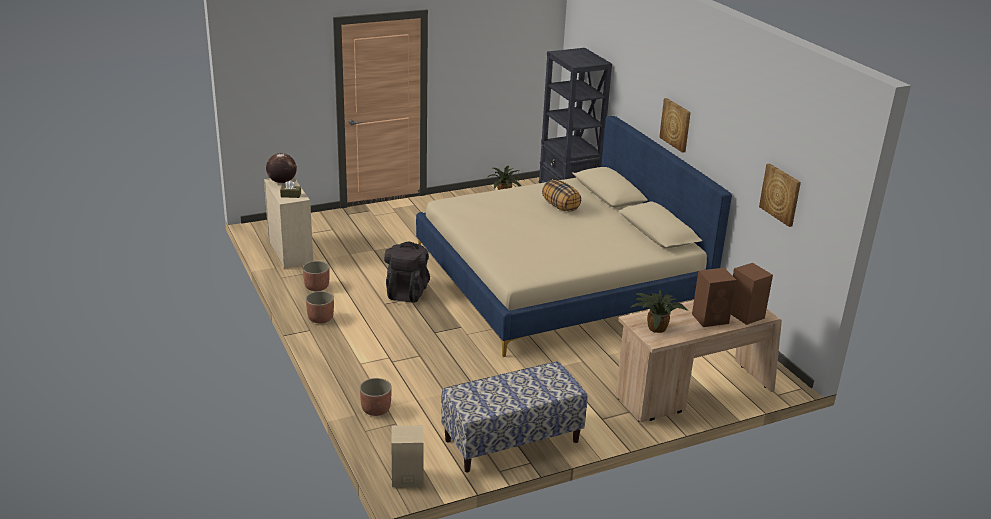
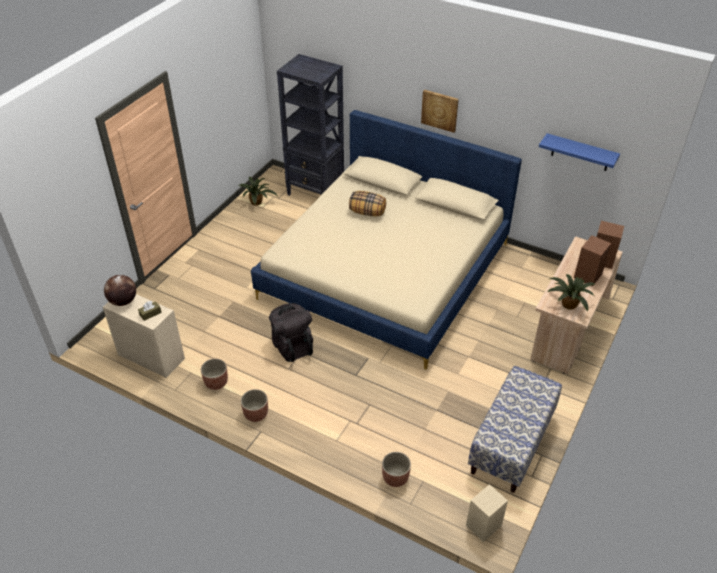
camera: 35 degrees left, 15 degrees up
(781, 194) = (580, 153): picture -> blue shelf

